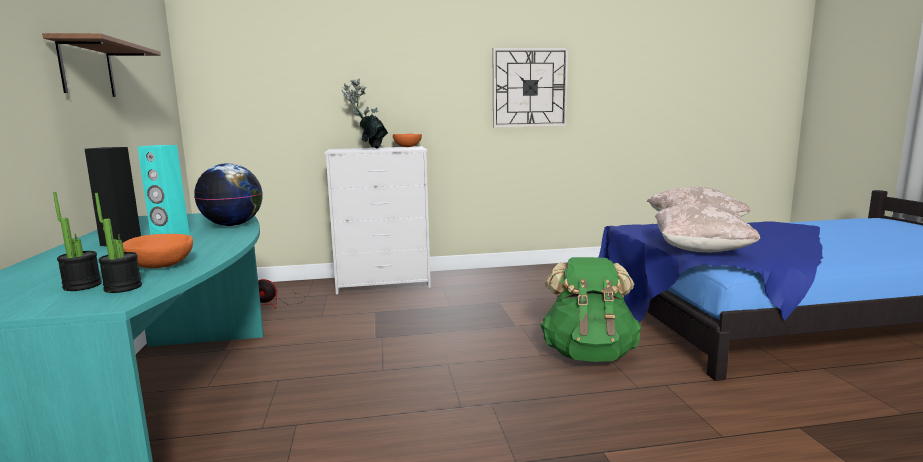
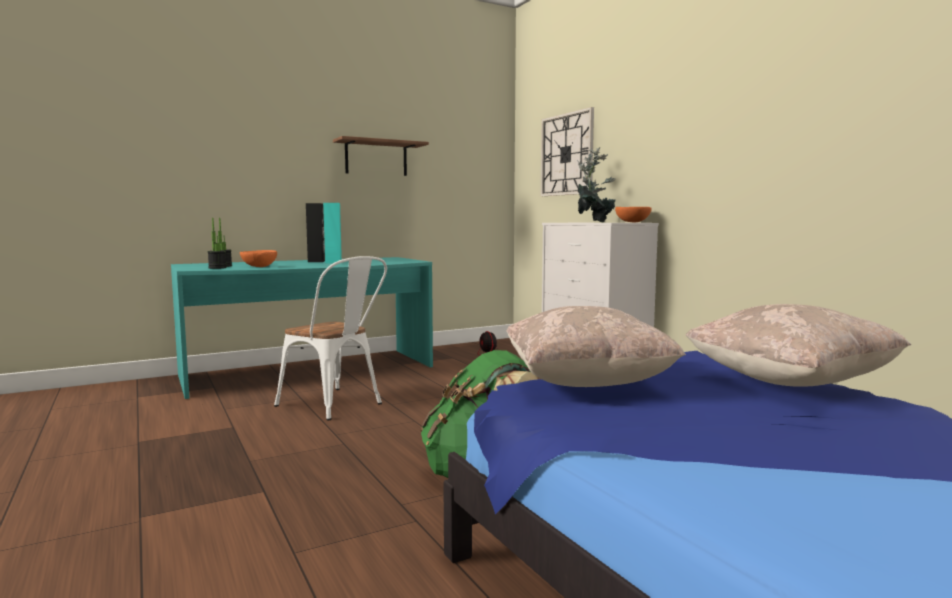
camera: 70 degrees right, 5 degrees down
(233, 225) = (374, 263): globe -> none
(356, 401) = (336, 405): none -> white chair
(529, 87) = (800, 135): wall clock -> wall clock (567, 154)

